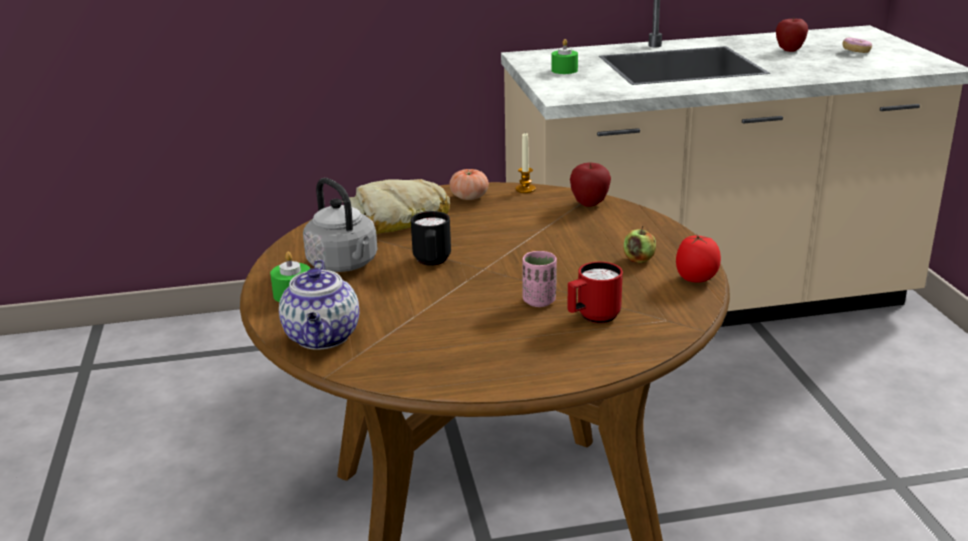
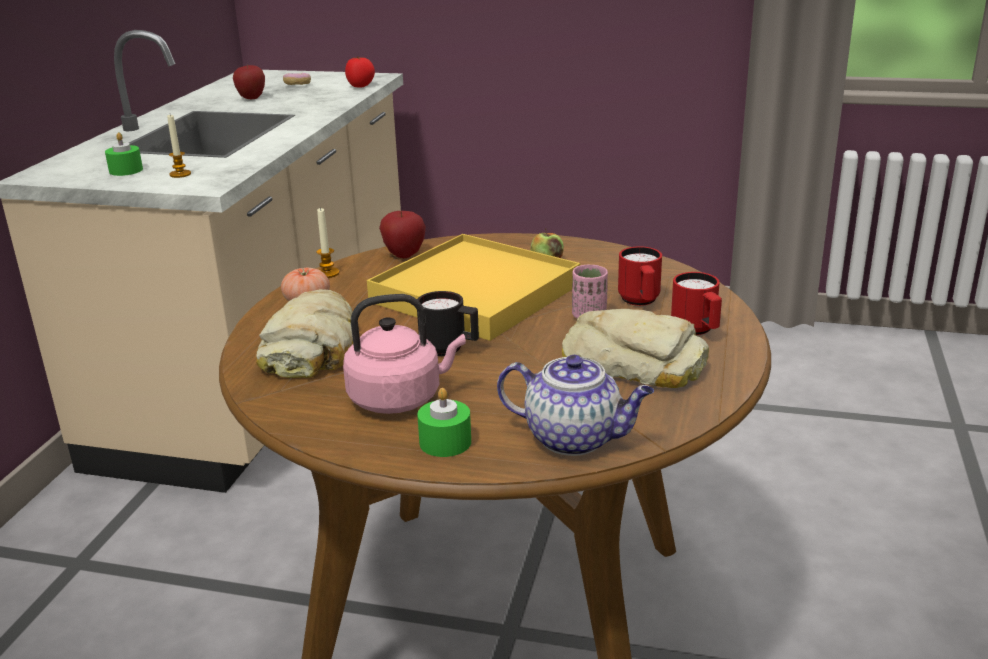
camera: 65 degrees left, 0 degrees up
(344, 265) = (400, 398): grey kettle -> pink kettle
(464, 338) = (635, 363): none -> bread
(542, 247) = (476, 293): none -> yellow tray
(554, 355) = (697, 331): none -> red mug
(575, 84) = (180, 174): none -> candle
(696, 279) = (606, 251): tomato -> tomato (361, 86)

